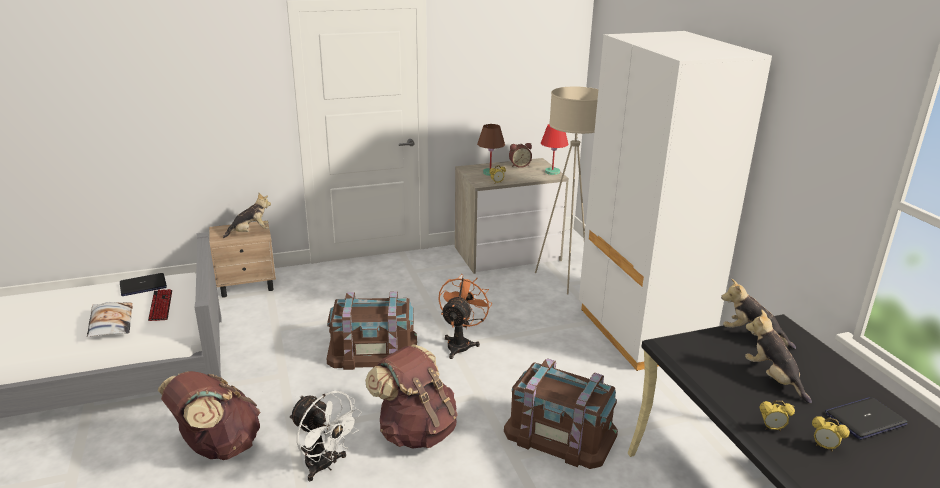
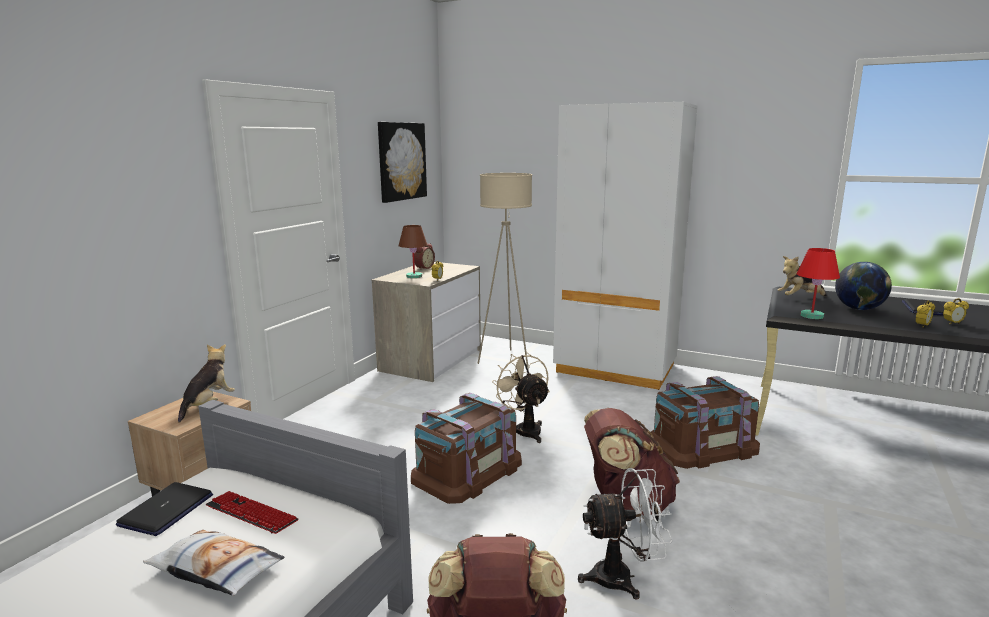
camera: 45 degrees left, 10 degrees down
(461, 343) = (525, 429): orange fan -> beige fan
(517, 57) = (401, 161): none -> picture
(552, 172) = (459, 266): red table lamp -> red table lamp (812, 316)
(773, 378) = (859, 309): plush toy -> globe

